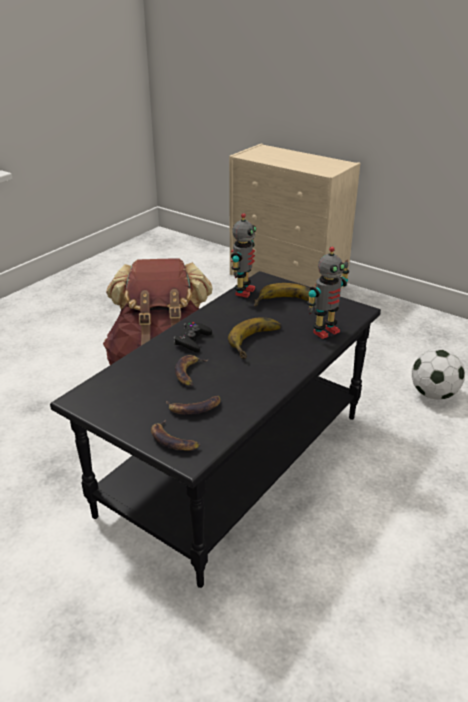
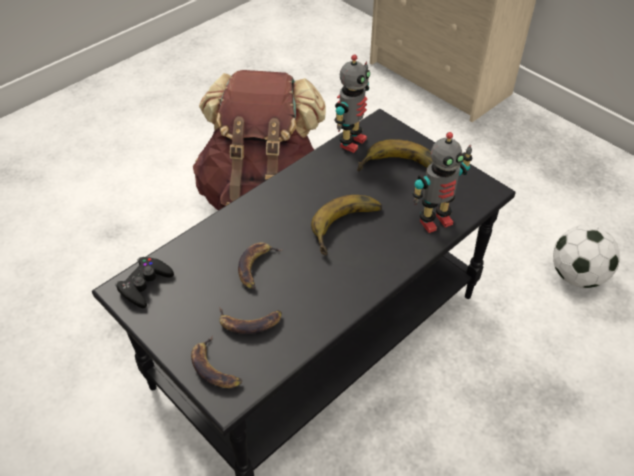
camera: 10 degrees right, 15 degrees up
(192, 341) = (271, 216): black game controller -> black game controller (145, 285)

